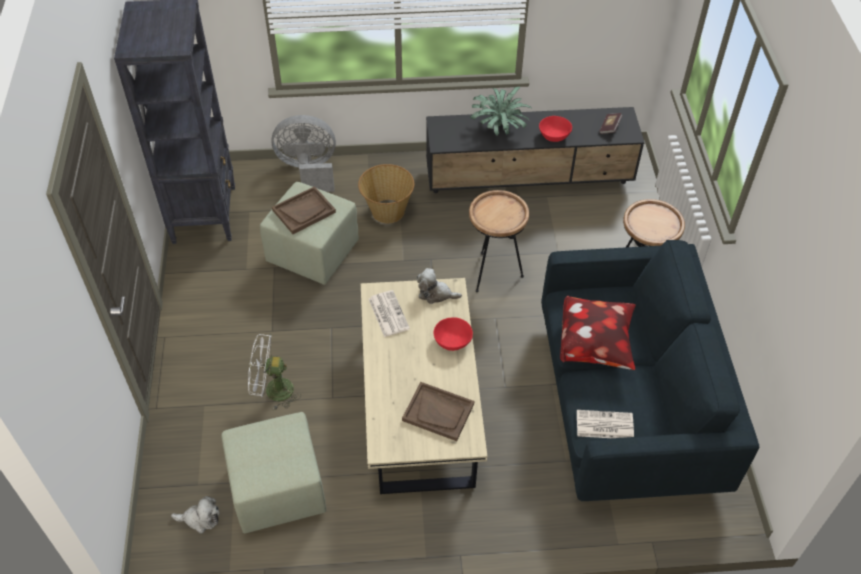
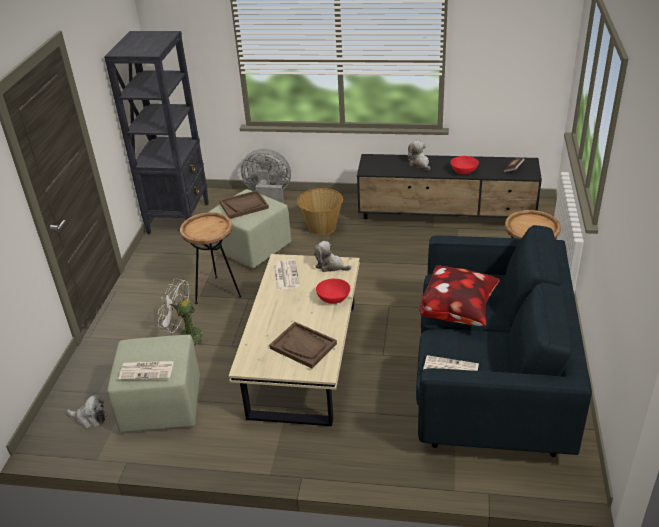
camera: 15 degrees right, 15 degrees down
(273, 470) = (147, 370): none -> newspaper
(494, 273) = (397, 275): brown side table -> brown side table (217, 292)
(500, 127) = (419, 163): potted plant -> plush toy

